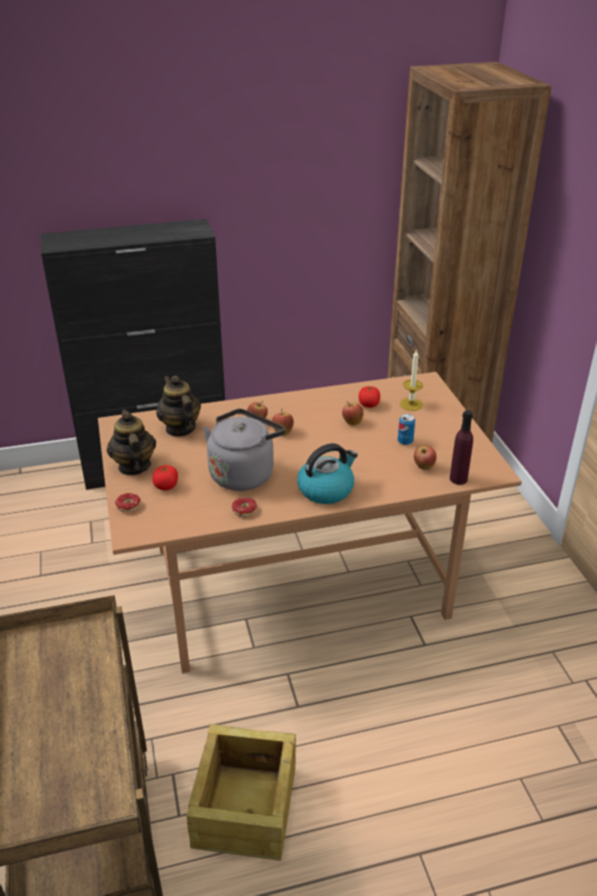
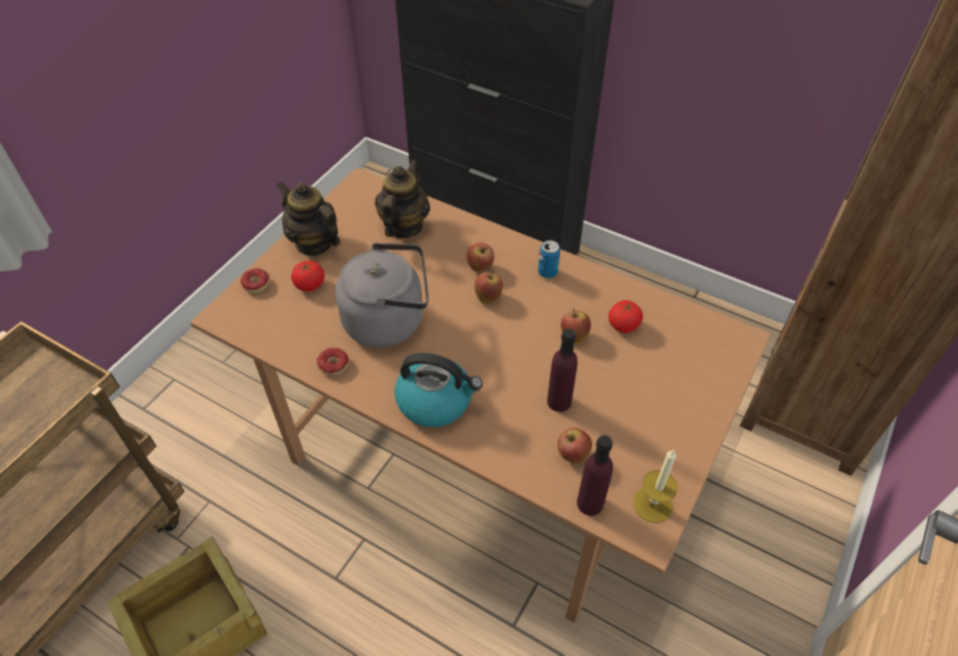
camera: 45 degrees right, 15 degrees up
(134, 466) = (314, 243): teapot -> teapot turned 75 degrees counterclockwise
(386, 451) = (559, 401): none -> purple bottle
(405, 441) = (598, 404): can -> can (547, 272)
(411, 404) = (674, 358): candle -> candle (652, 504)

